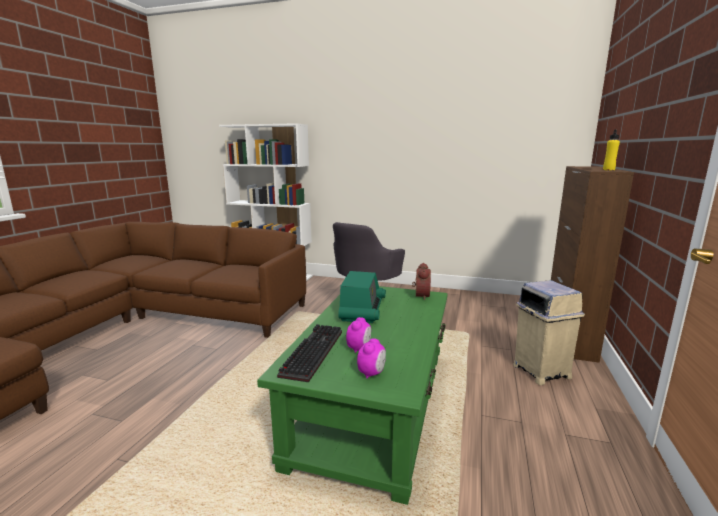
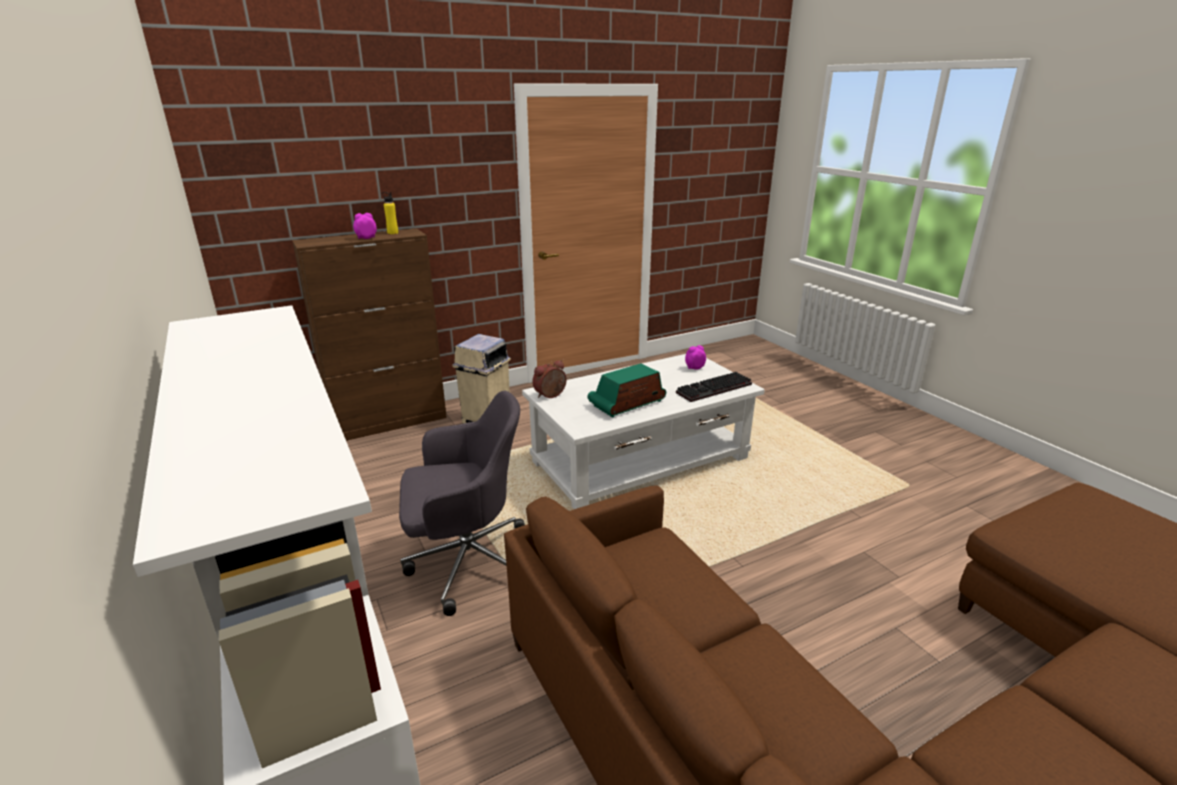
camera: 135 degrees left, 10 degrees up
(359, 348) = (680, 380): alarm clock -> alarm clock (366, 238)
(374, 404) = (639, 460): green coffee table -> white coffee table

